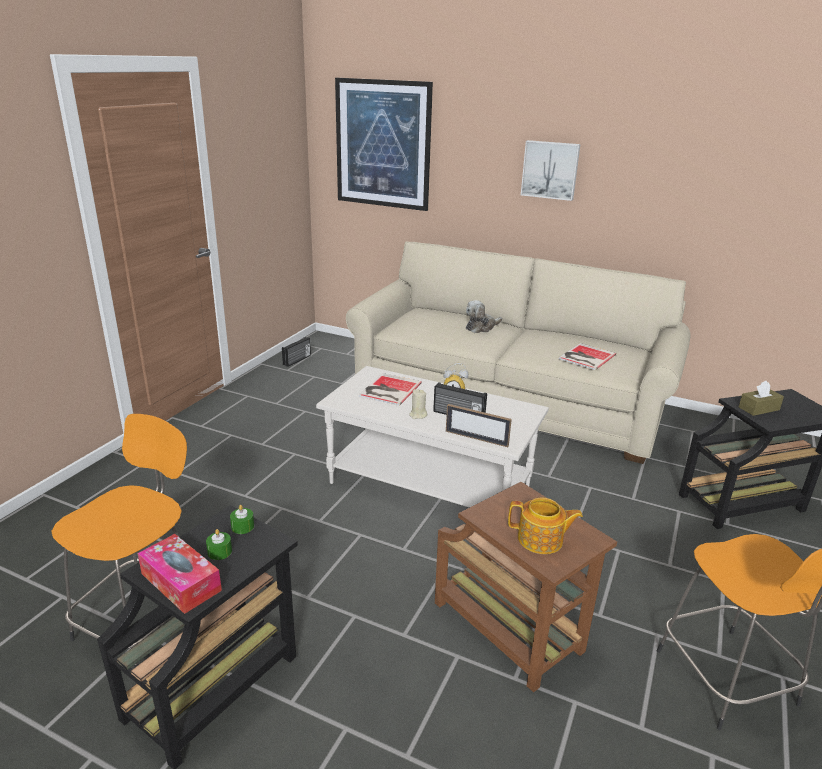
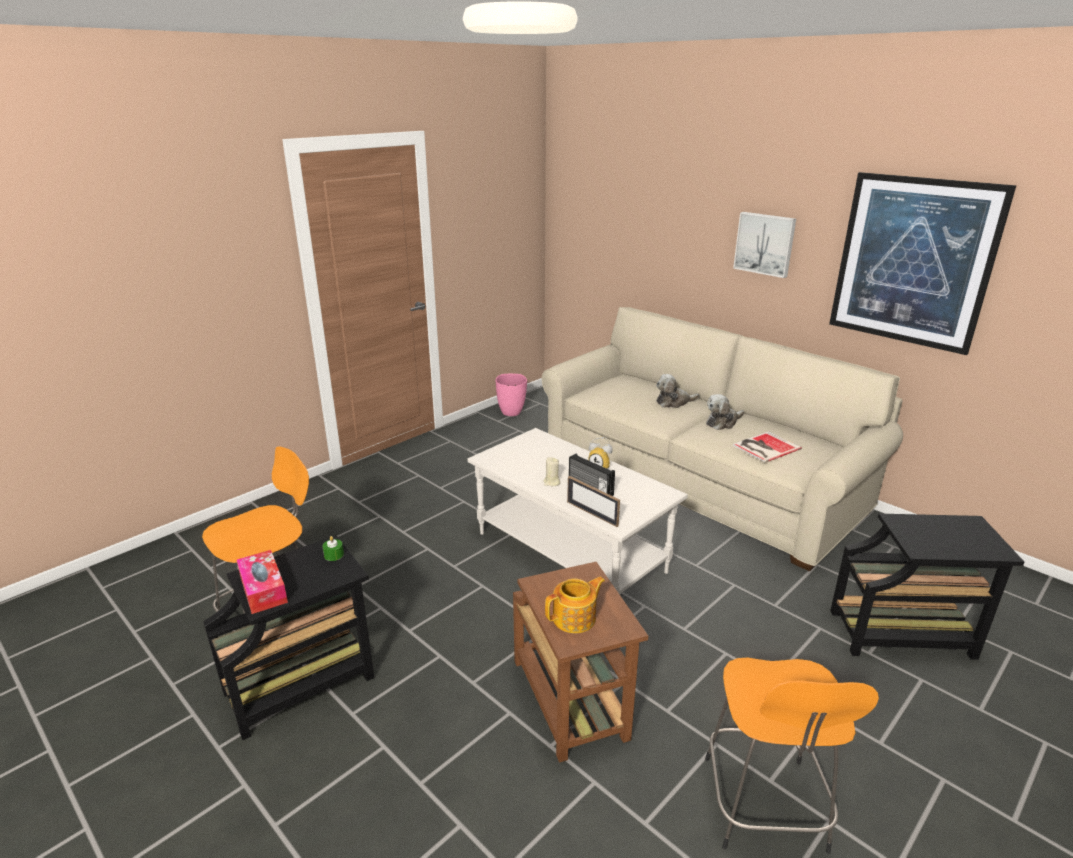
camera: 20 degrees right, 0 degrees up
(219, 552) = (304, 571): green candle -> none
(297, 360) = (511, 412): radio -> pink vase
(383, 144) = (609, 208): picture -> picture (913, 262)
(388, 390) = (540, 454): book -> none
(535, 340) = (722, 422): none -> plush toy
(541, 540) = (575, 618): teapot -> teapot turned 60 degrees counterclockwise
(759, 408) = (918, 531): brown tissue box -> none

